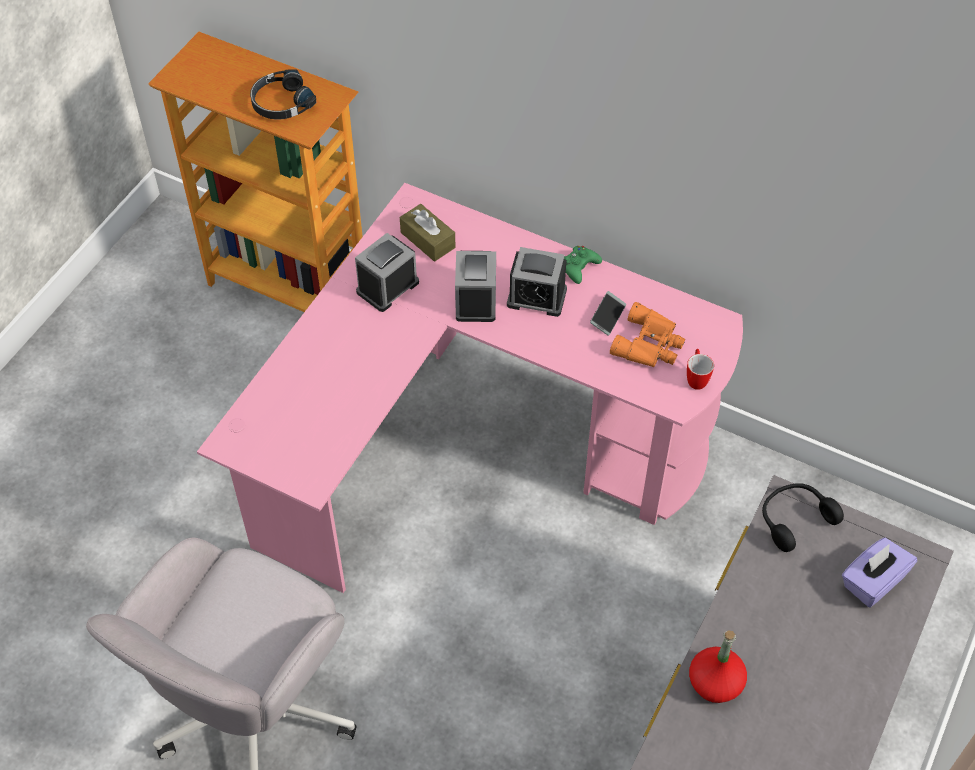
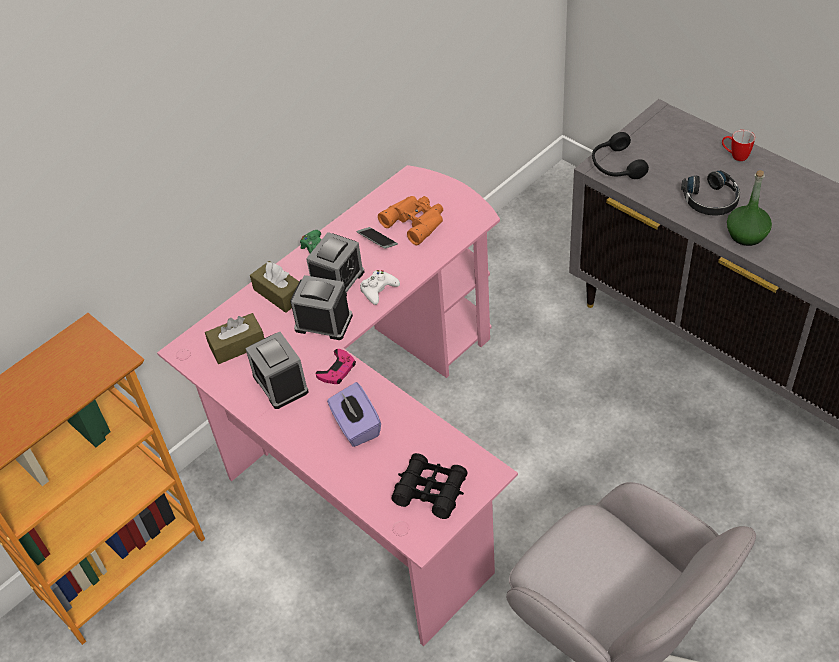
camera: 70 degrees left, 5 degrees down
(281, 103) = (67, 375): black headphones -> black headphones (711, 200)
(283, 439) = (430, 490): none -> black binoculars
(416, 327) = (337, 370): none -> pink game controller
(505, 253) = (279, 293): none -> brown tissue box
(534, 335) = (378, 290): none -> white game controller
(696, 378) = (459, 202): mug -> mug (735, 156)
(715, 683) = (746, 235): red bottle -> green bottle
(872, 581) = (676, 140): purple tissue box -> purple tissue box (356, 426)

